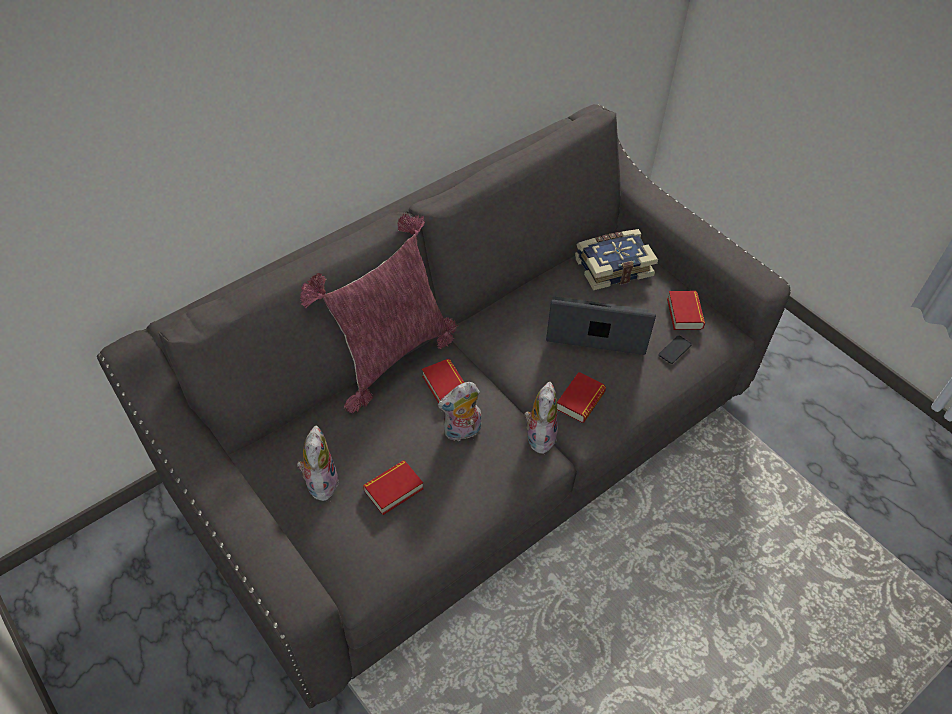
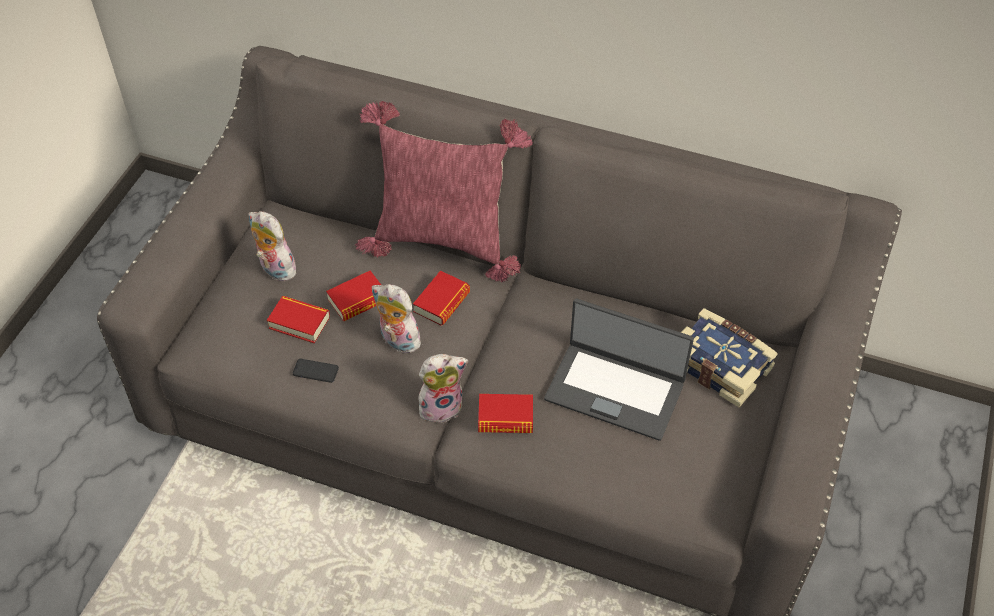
camera: 60 degrees right, 0 degrees up
(320, 482) = (275, 269): plush toy -> plush toy turned 105 degrees counterclockwise
(597, 329) = (615, 390): laptop -> laptop turned 135 degrees clockwise
(675, 350) = (644, 474): phone -> phone (315, 371)
(684, 313) = (707, 462): book -> book (358, 300)

